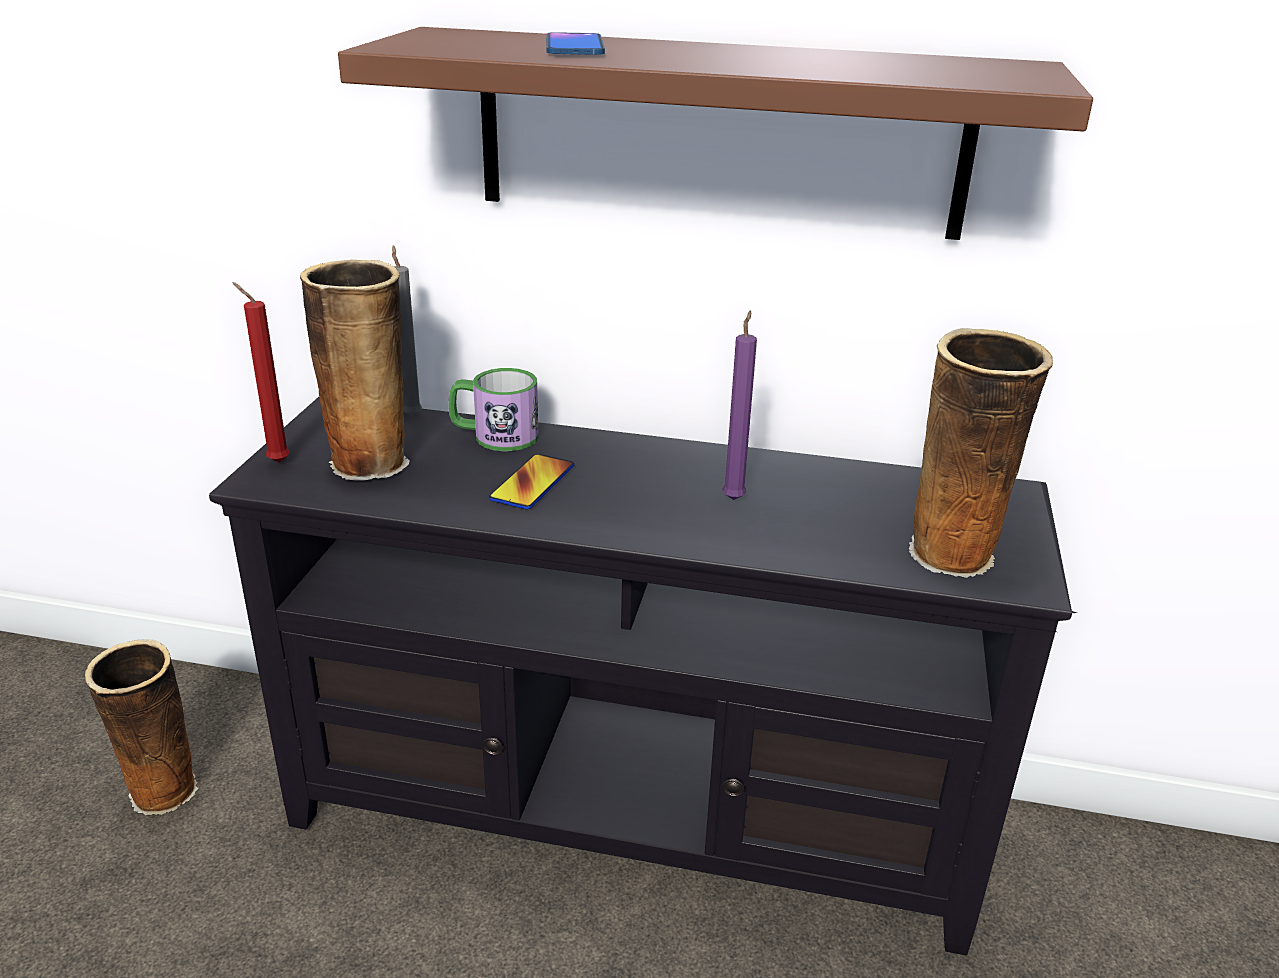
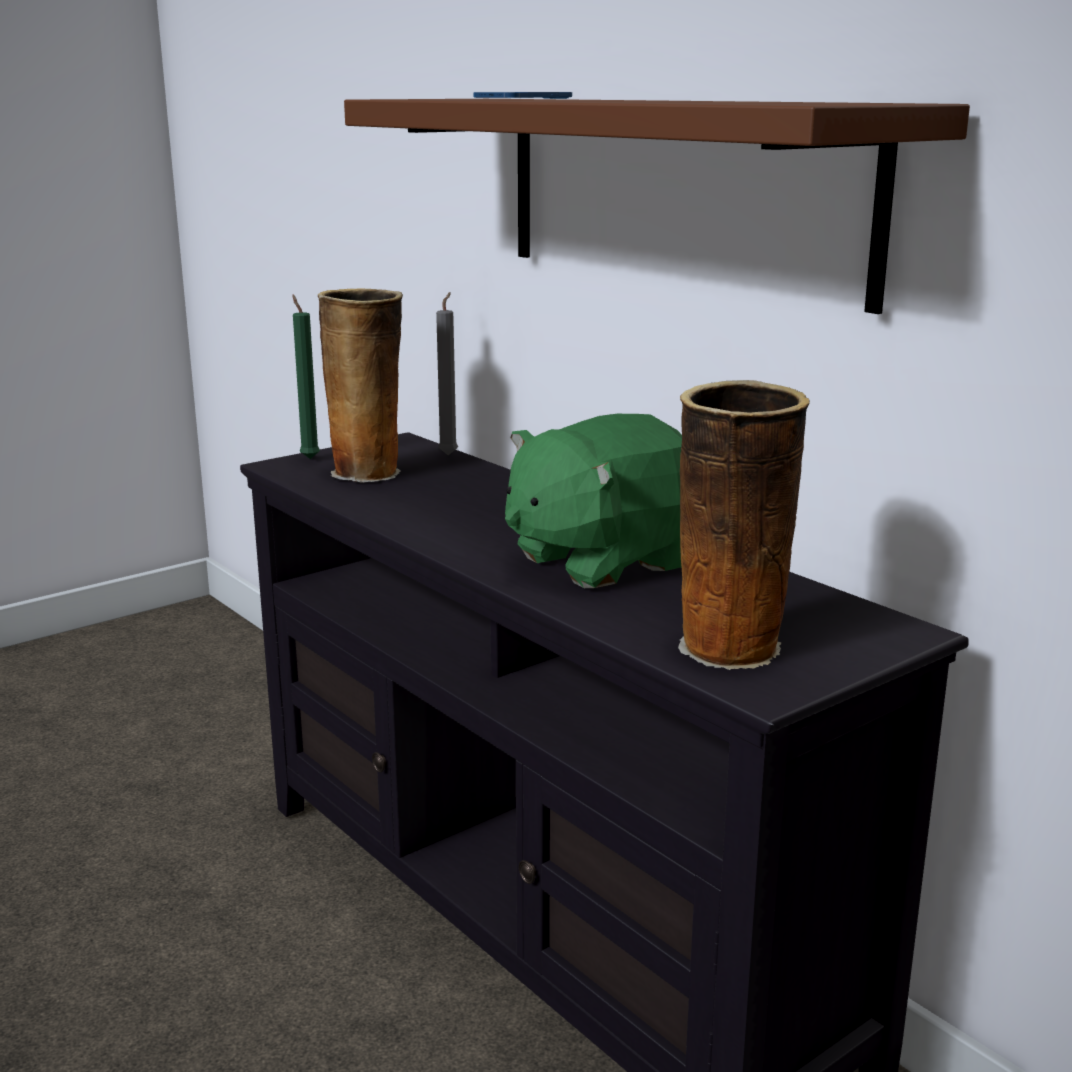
camera: 40 degrees right, 10 degrees down
(162, 794) = (227, 754): vase -> none
(276, 461) = (309, 458): red candle -> green candle
(494, 436) = (485, 479): mug -> none
(532, 483) = (456, 510): phone -> none
(734, 498) = (601, 560): purple candle -> green plush toy

